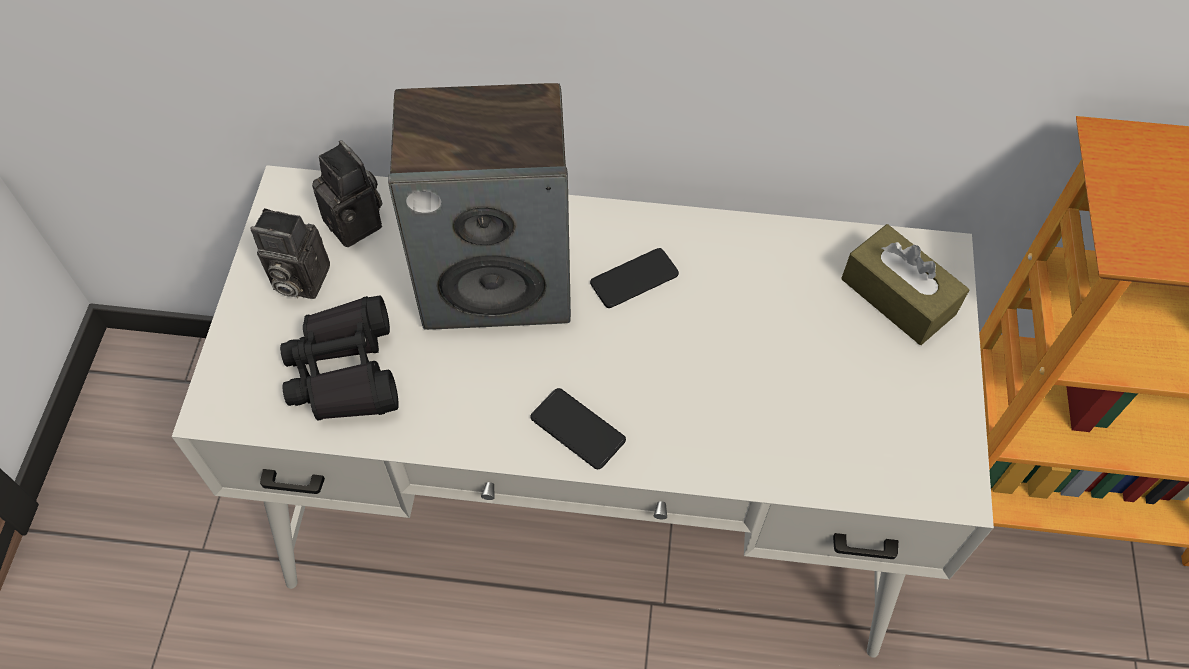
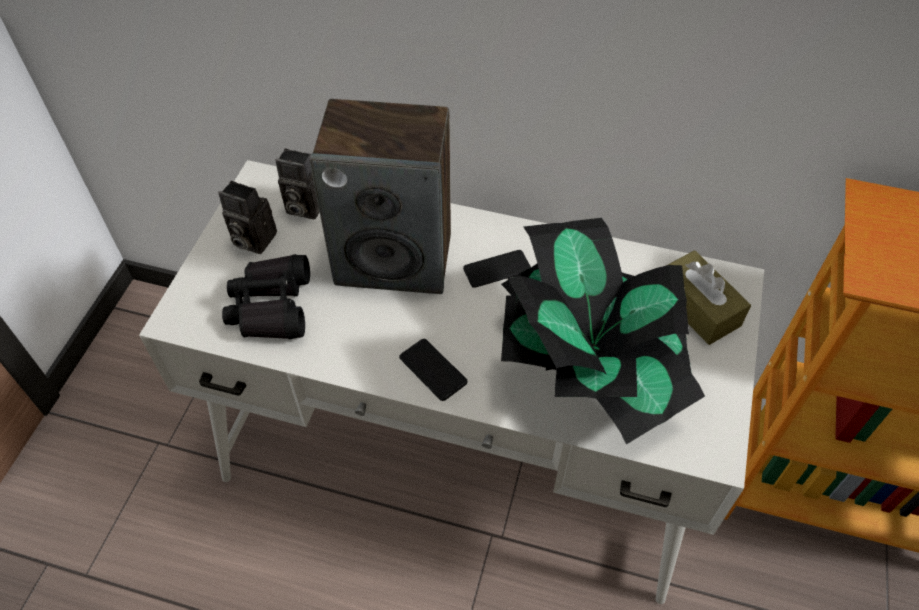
camera: 10 degrees right, 5 degrees down
(358, 224) = (303, 207): camera -> camera turned 135 degrees clockwise
(776, 398) = (588, 368): none -> potted plant

